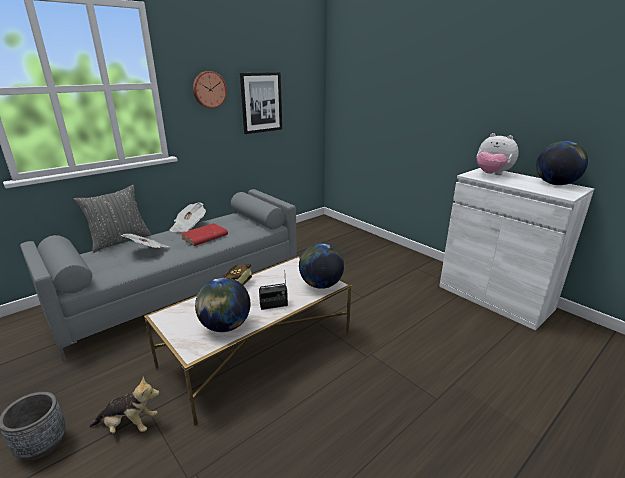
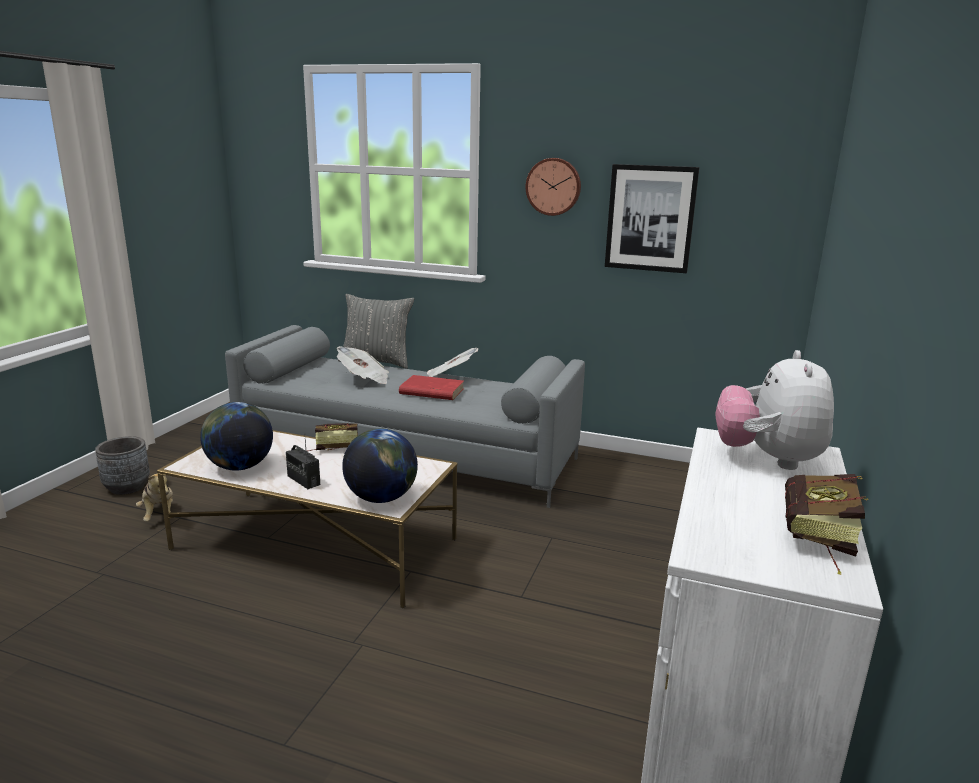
camera: 60 degrees right, 5 degrees down
(555, 184) = (817, 541): globe -> book

